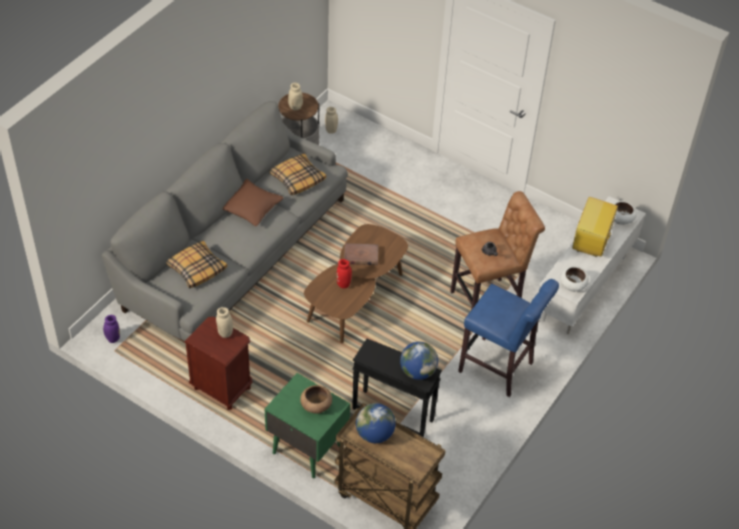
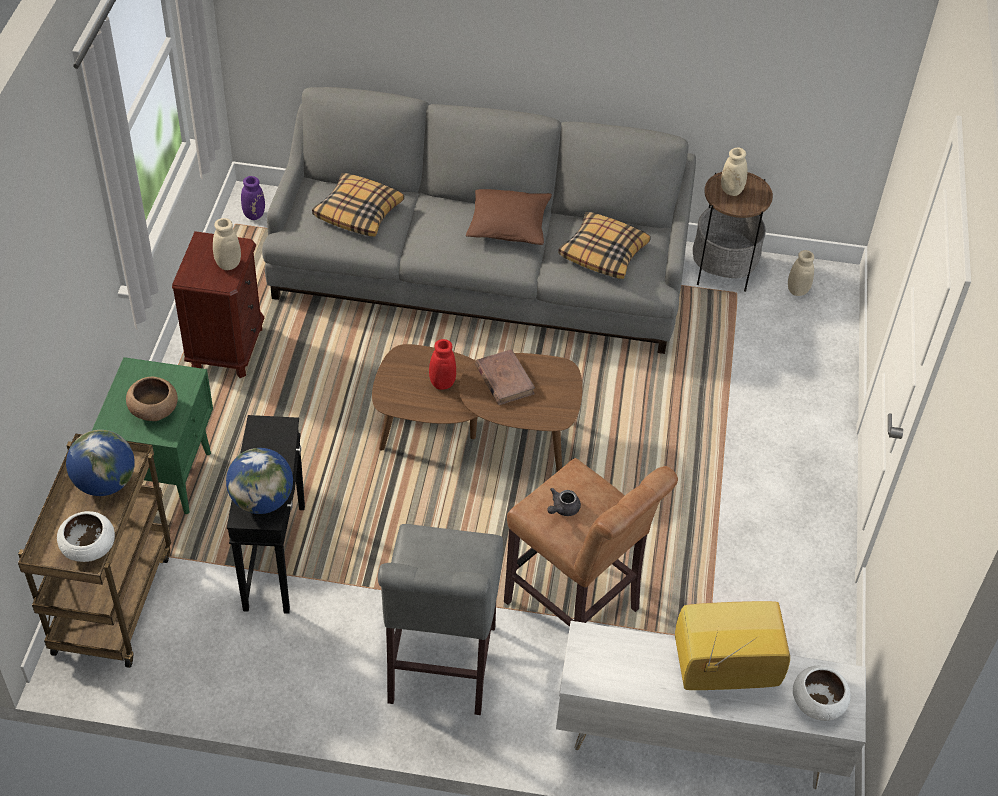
camera: 65 degrees right, 0 degrees up
(499, 369) = (439, 670): blue stool -> grey stool
(573, 285) = (600, 673): white bowl -> white bowl (89, 549)

